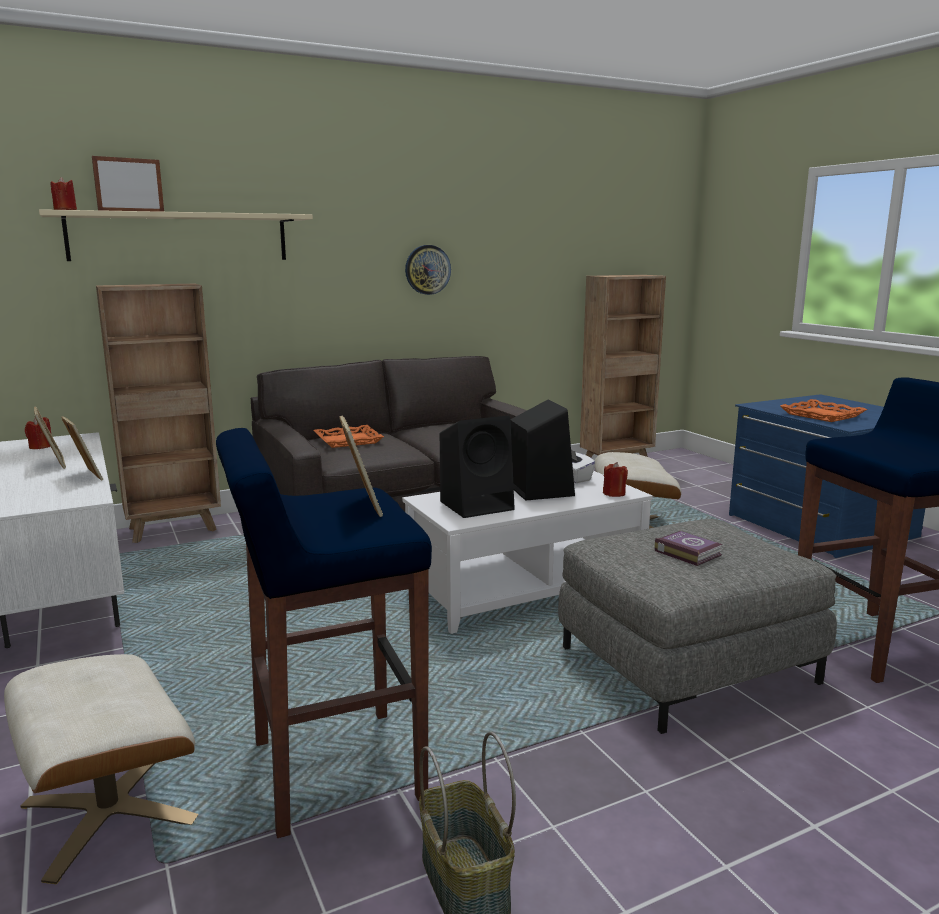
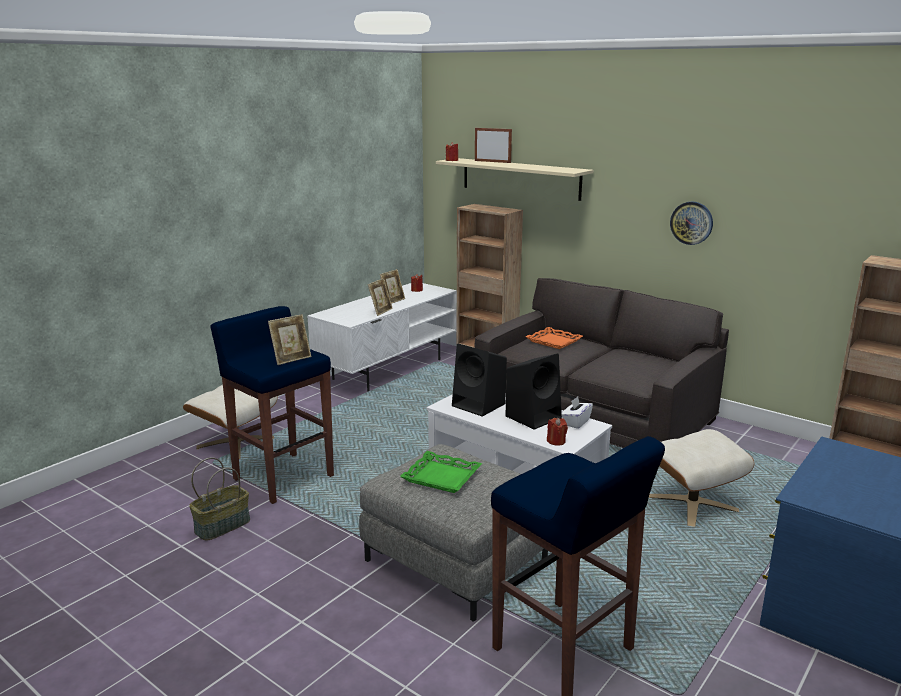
camera: 65 degrees right, 5 degrees up
(687, 552) = (442, 477): book -> green tray
(822, 415) = (838, 482): orange tray -> none

